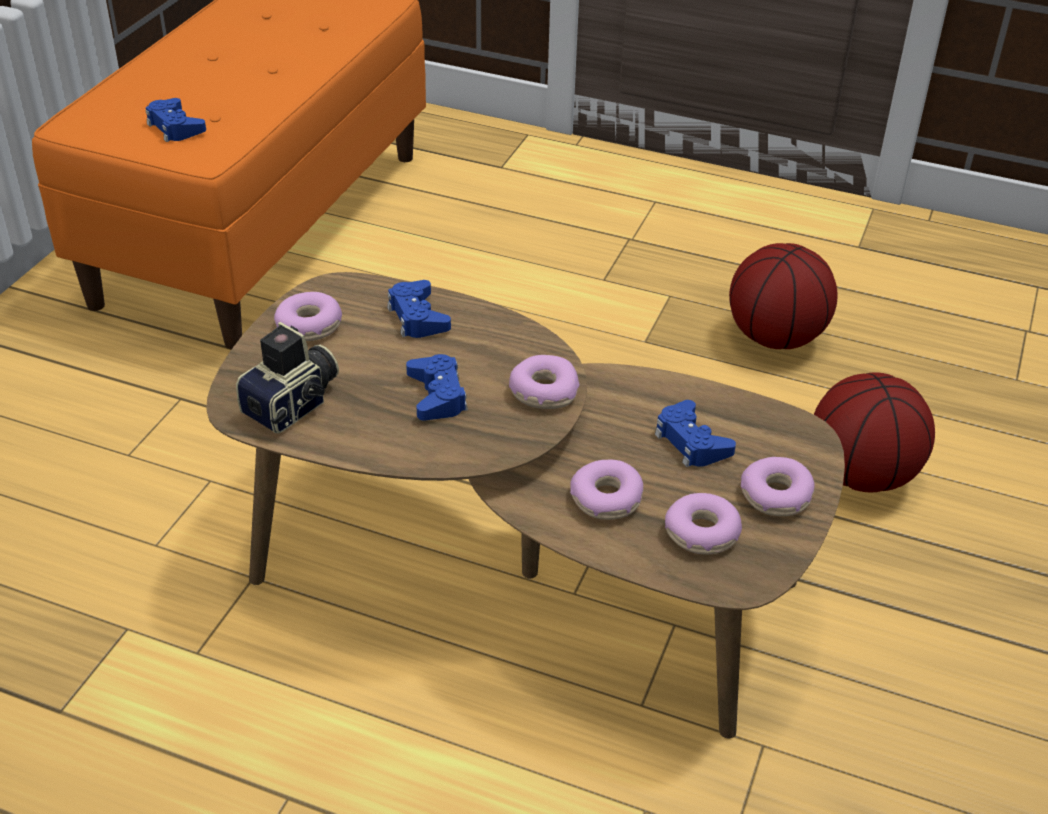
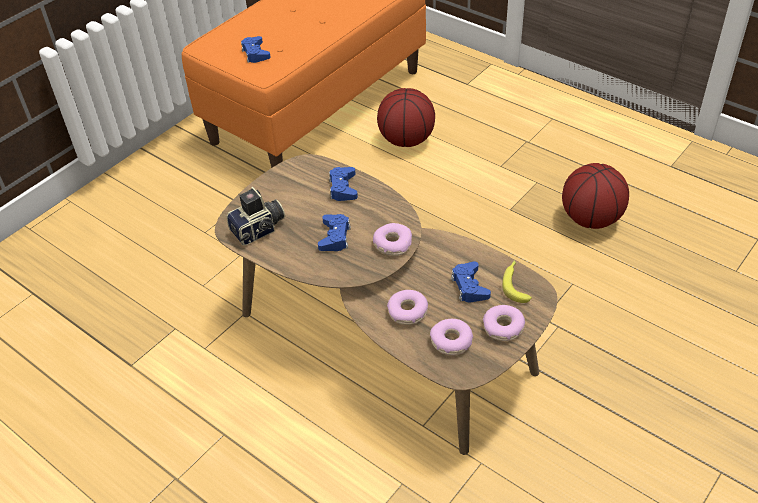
camera: 20 degrees right, 5 degrees up
(309, 326) = (284, 185): donut -> none
(763, 426) = (515, 284): none -> banana
(862, 474) = (607, 315): basketball -> basketball (407, 140)

